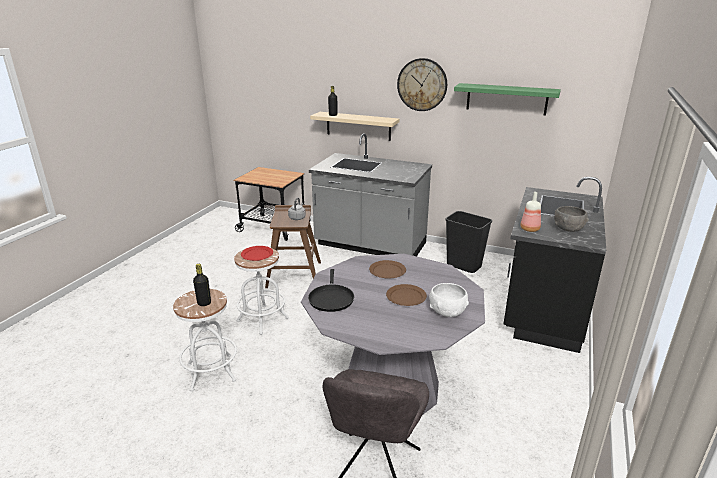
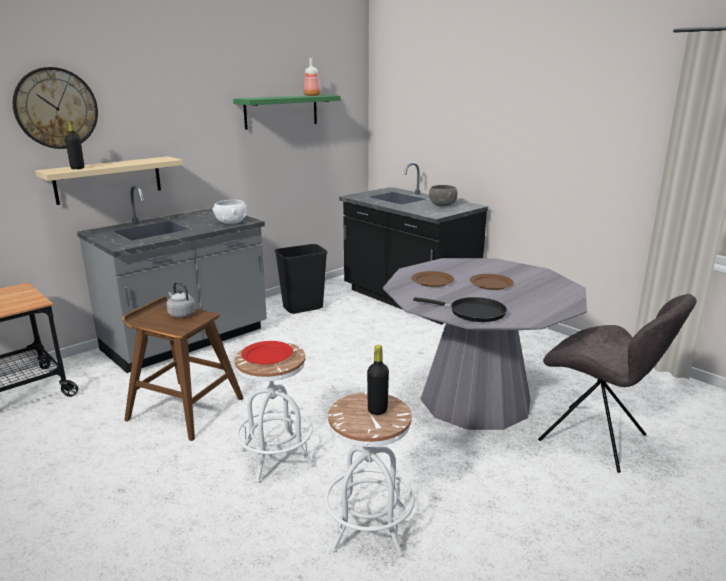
camera: 65 degrees left, 5 degrees down
(422, 85) = (190, 106): wall clock -> wall clock (56, 108)
(447, 312) = (527, 276): white bowl -> white bowl (231, 222)
(530, 229) = (432, 212): bottle -> bottle (312, 95)

